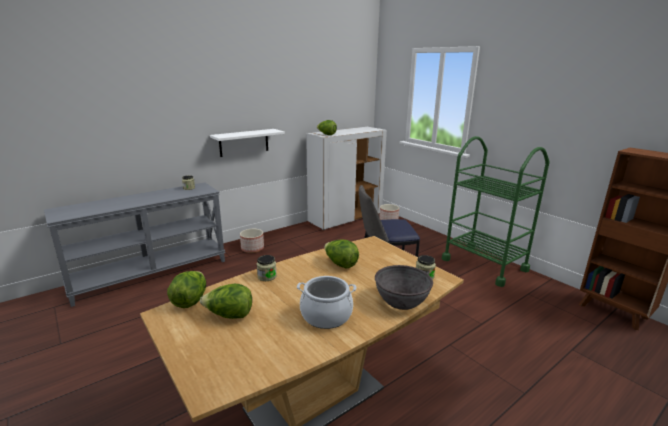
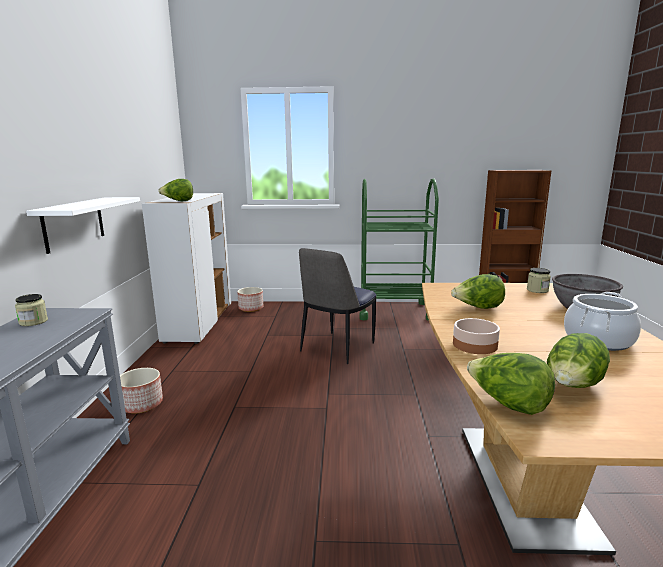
camera: 50 degrees left, 5 degrees down
(267, 276) = (474, 345): jar -> bowl

